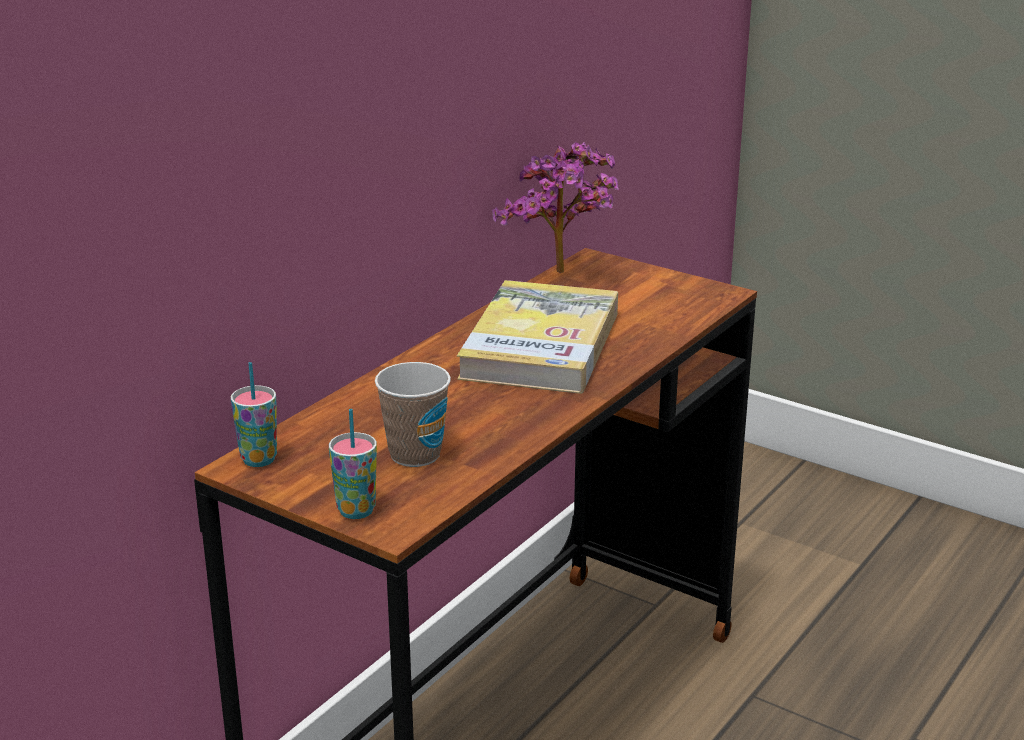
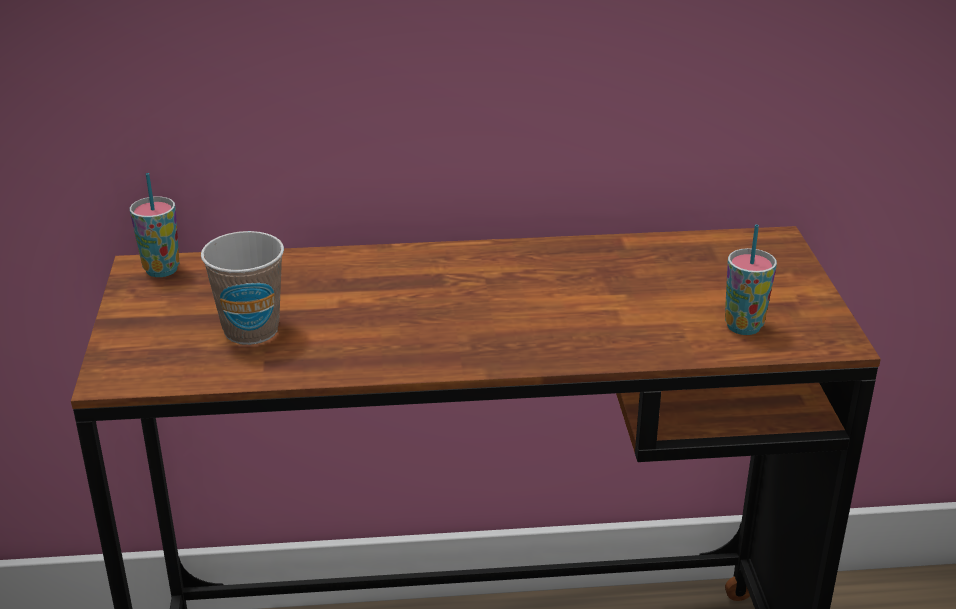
camera: 50 degrees right, 5 degrees up
(356, 511) = (124, 348): cup -> cup (743, 326)
(541, 345) = (545, 295): book -> none
(563, 276) = (710, 242): potted plant -> none

